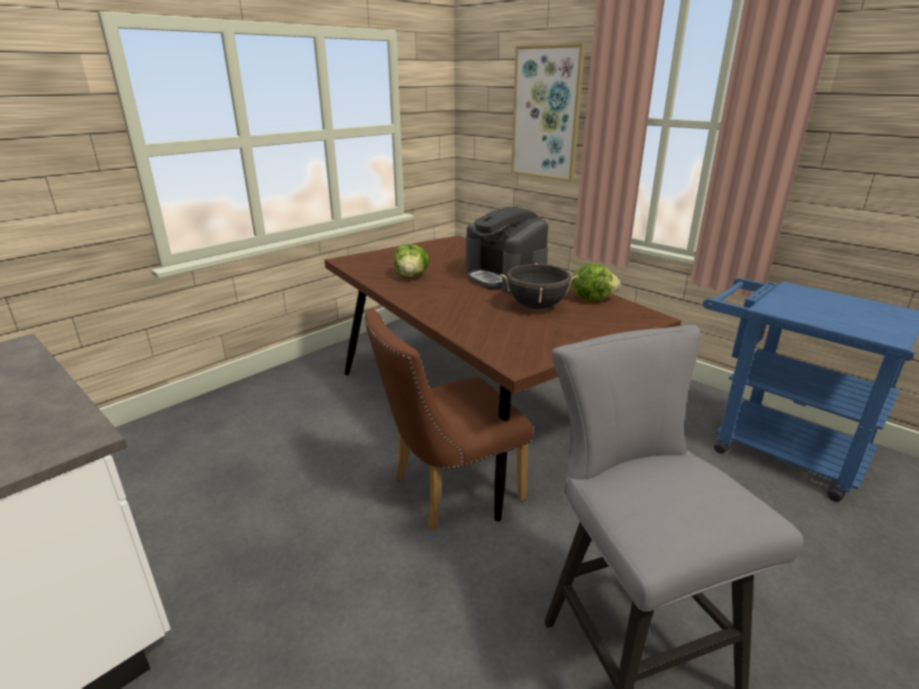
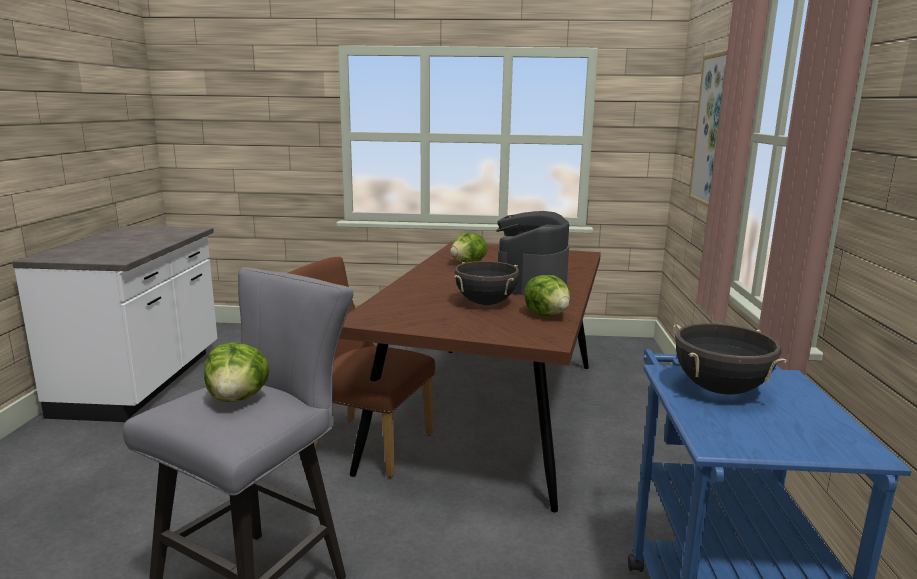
camera: 50 degrees right, 10 degrees down
(676, 484) = (238, 398): none -> lettuce
(806, 307) = (719, 389): none -> black cooking pot

